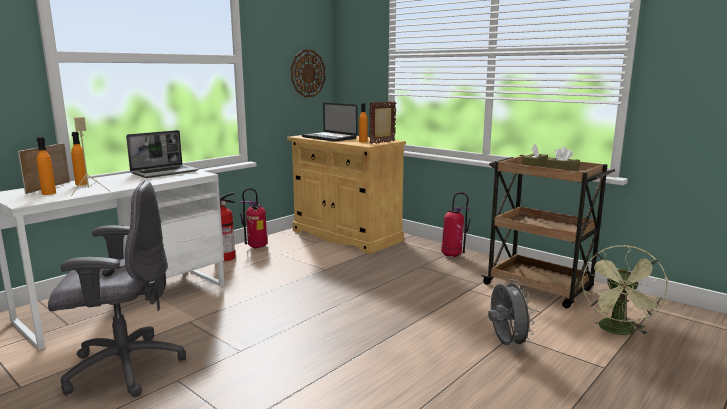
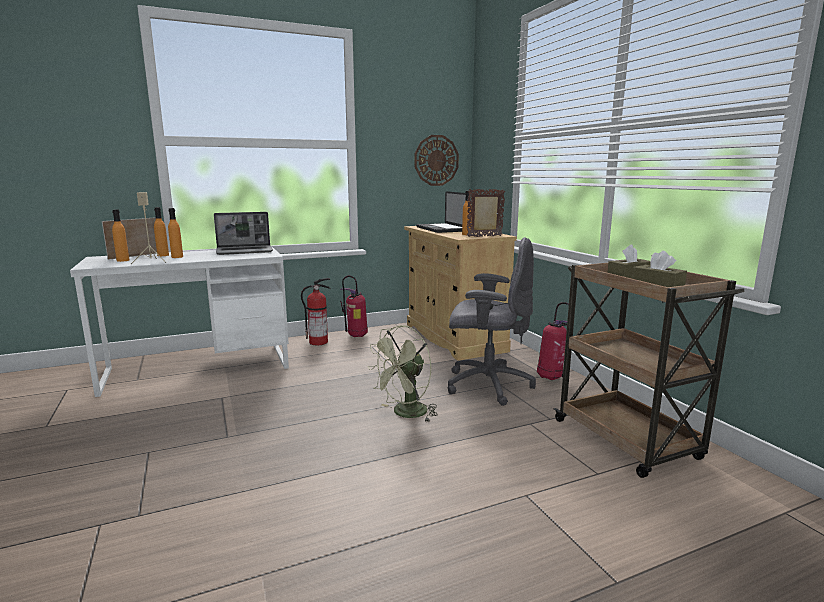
camera: 25 degrees right, 0 degrees up
(104, 184) = (177, 257): none -> orange bottle
(123, 367) = (127, 428): grey office chair -> grey office chair (487, 385)
(506, 344) = (505, 505): grey fan -> none
(618, 331) = (693, 533): green fan -> green fan (405, 414)

